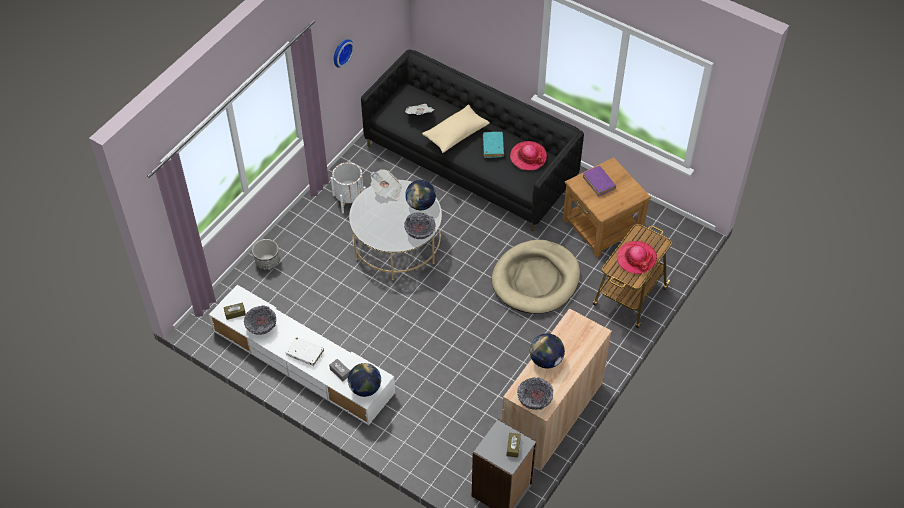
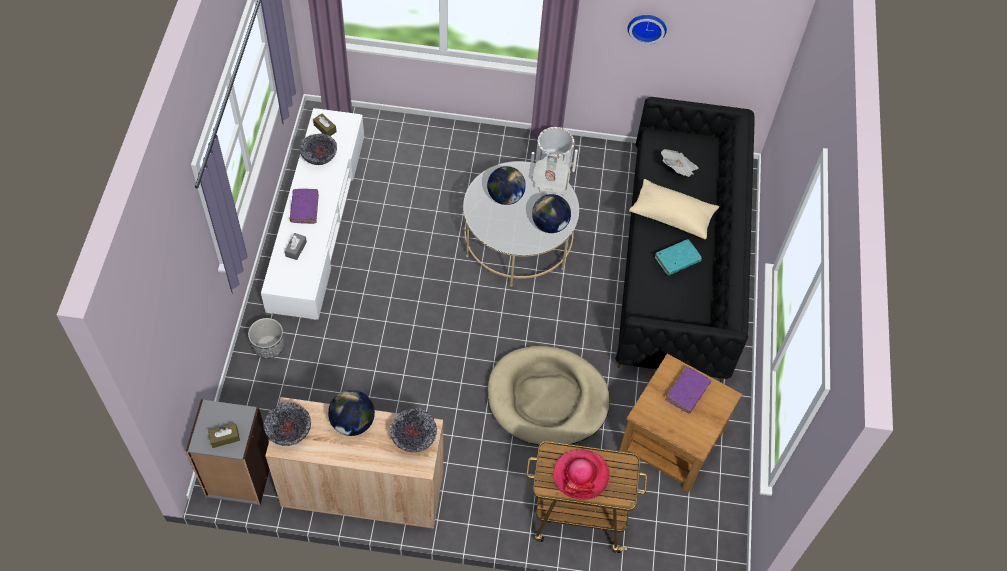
camera: 60 degrees right, 5 degrees up
(267, 262) = (427, 137): planter -> planter (269, 346)
(305, 353) = (304, 208): white book -> purple book
(365, 388) = (286, 280): globe -> globe (505, 197)
(420, 233) = (509, 240): bowl -> bowl (414, 438)
(528, 157) = (685, 302): hat -> none

